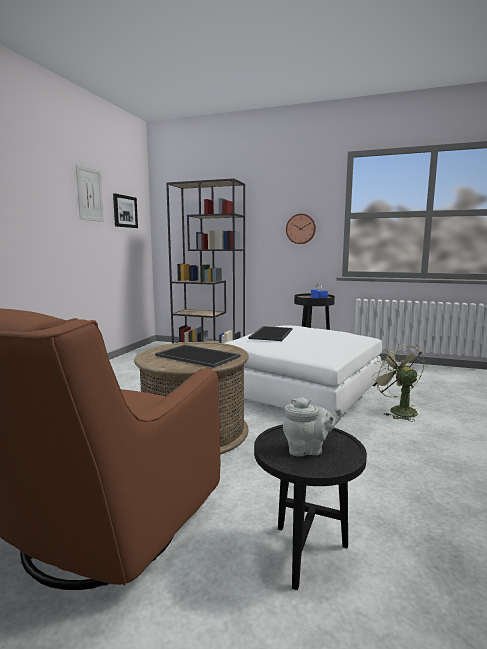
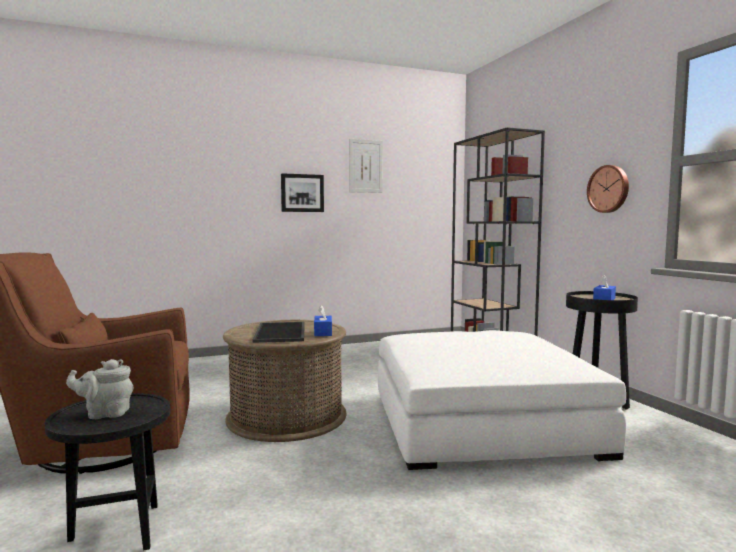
camera: 50 degrees right, 5 degrees down
(125, 211) = (417, 180): picture -> picture (302, 193)
(224, 348) = (323, 332): none -> blue tissue box
(270, 333) = (449, 334): tray -> none
(308, 450) = (105, 414): grey teapot -> grey teapot turned 120 degrees clockwise
(398, 410) = (541, 500): green fan -> none

